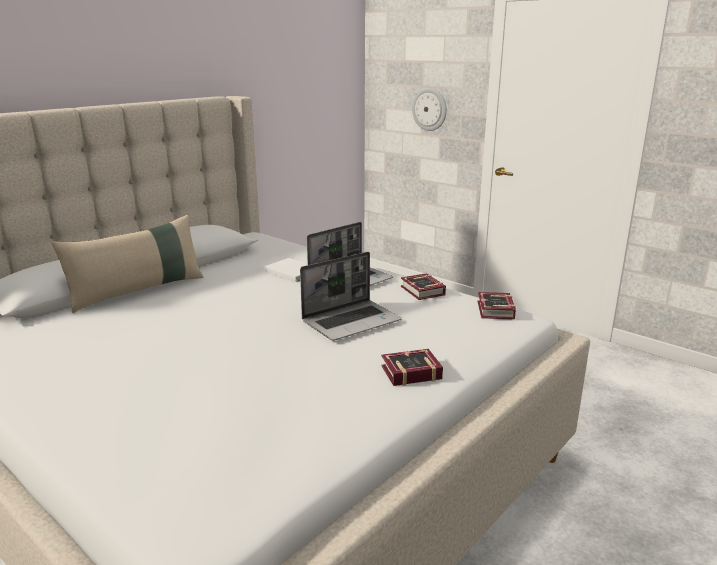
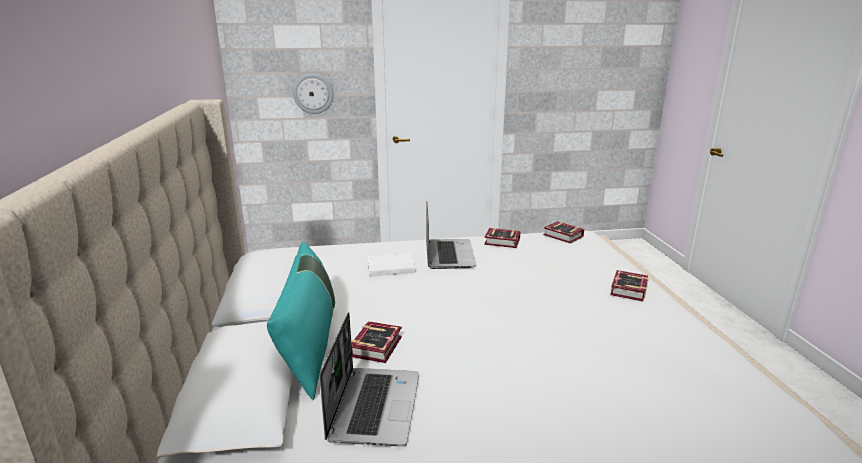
camera: 50 degrees left, 0 degrees up
(138, 291) = (310, 346): beige pillow -> turquoise pillow
(161, 308) = (378, 345): none -> book
(352, 321) = (524, 279): laptop -> laptop (374, 406)

